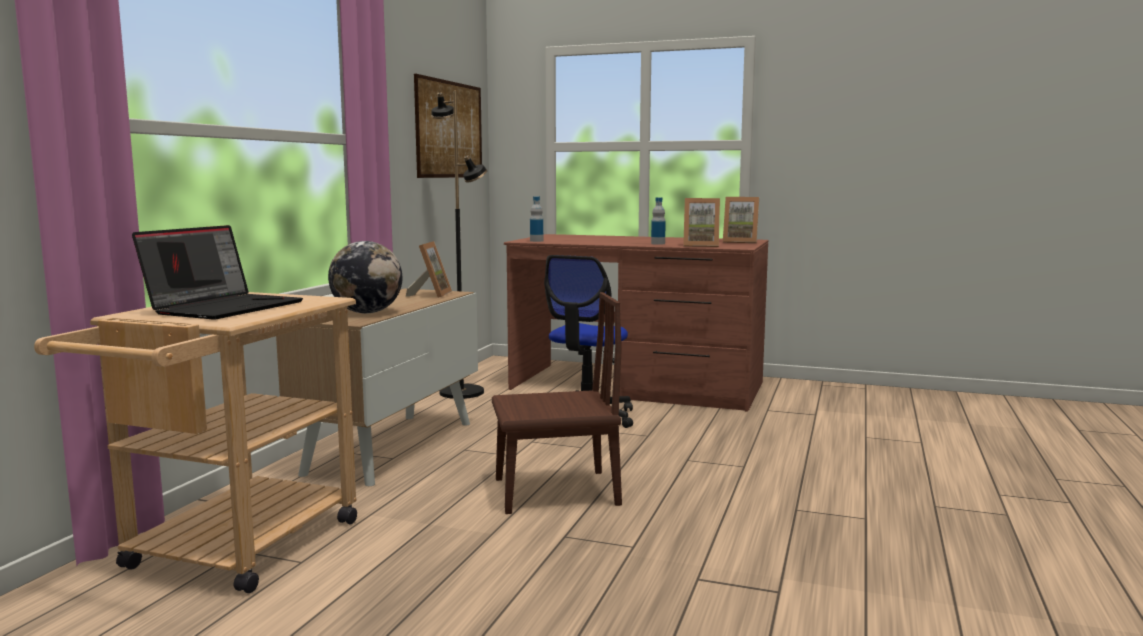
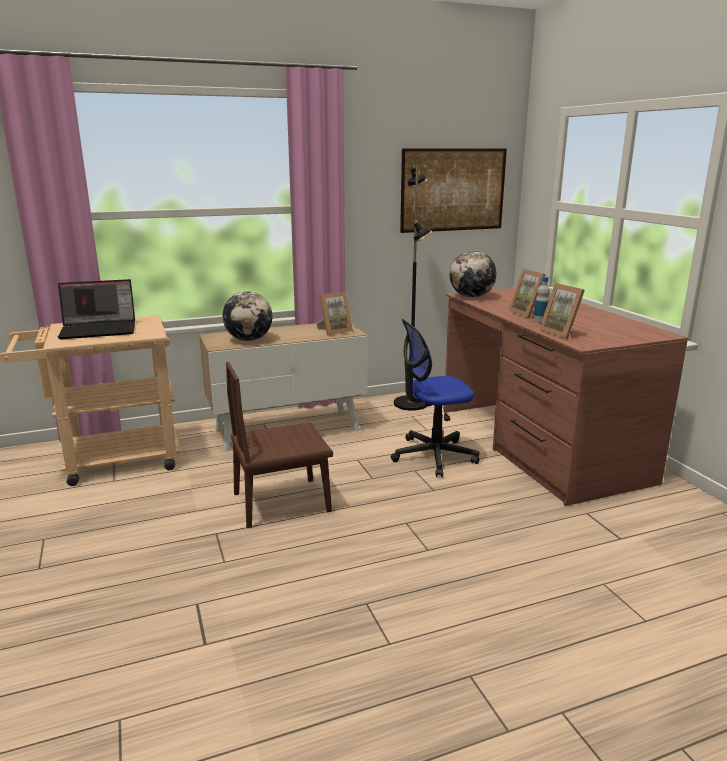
camera: 50 degrees right, 10 degrees up
(536, 241) = (471, 297): bottle -> globe
(555, 491) = (282, 502): brown chair -> brown chair turned 120 degrees clockwise
(740, 242) = (632, 335): picture frame -> picture frame (527, 313)

